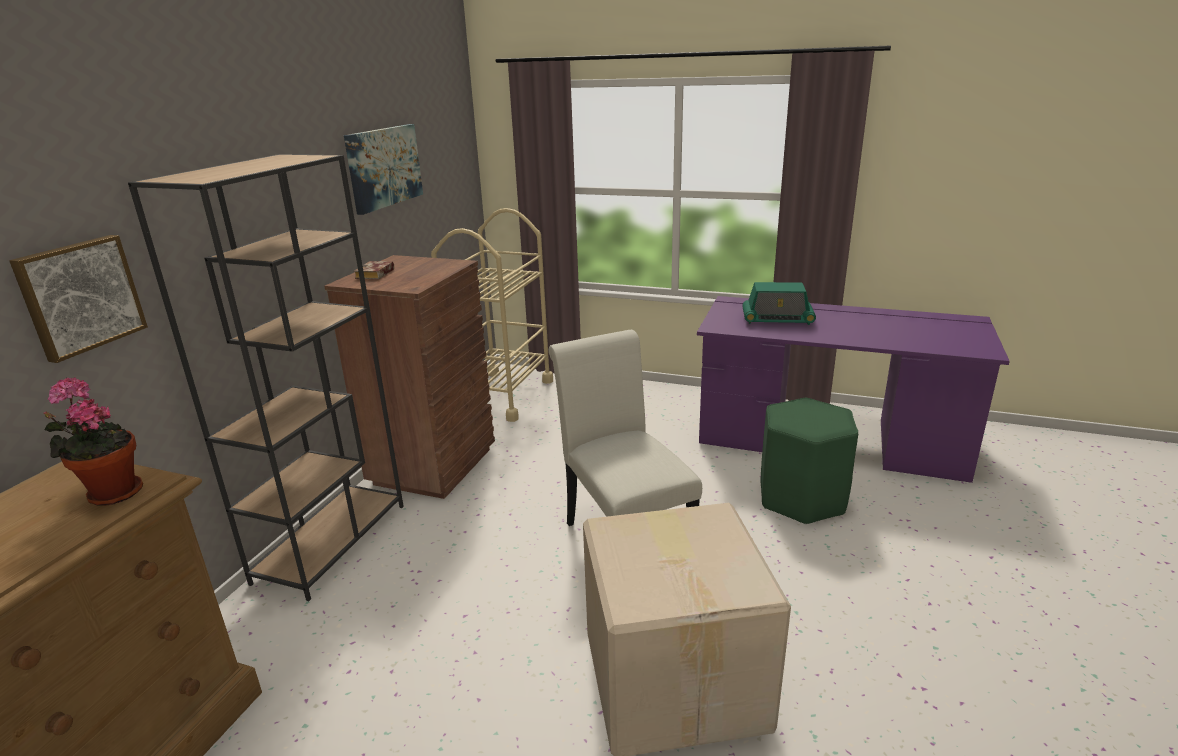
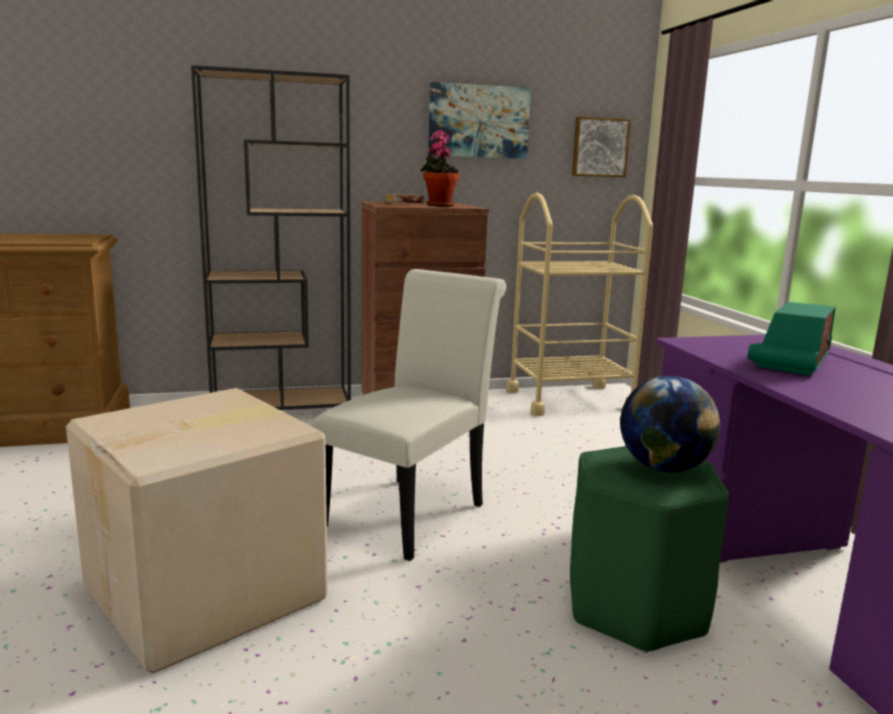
camera: 55 degrees right, 10 degrees down
(80, 296) = (147, 138): picture -> picture (599, 147)
(111, 493) = (64, 240): potted plant -> potted plant (438, 205)
(777, 319) = (790, 361): radio -> radio turned 60 degrees clockwise
(812, 412) = (663, 468): none -> globe

